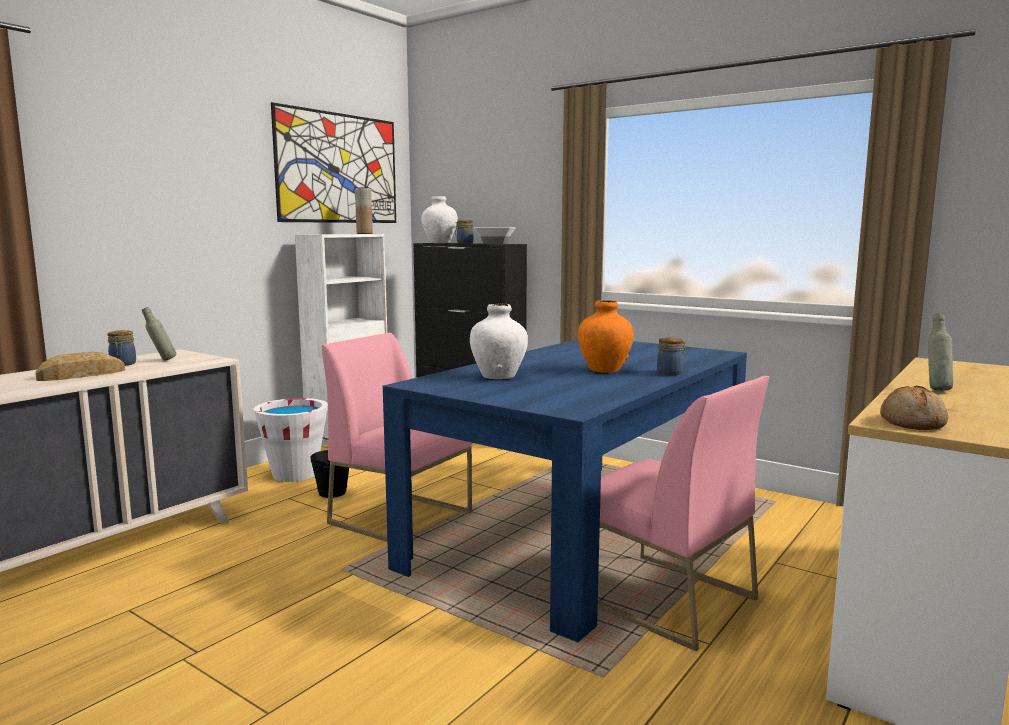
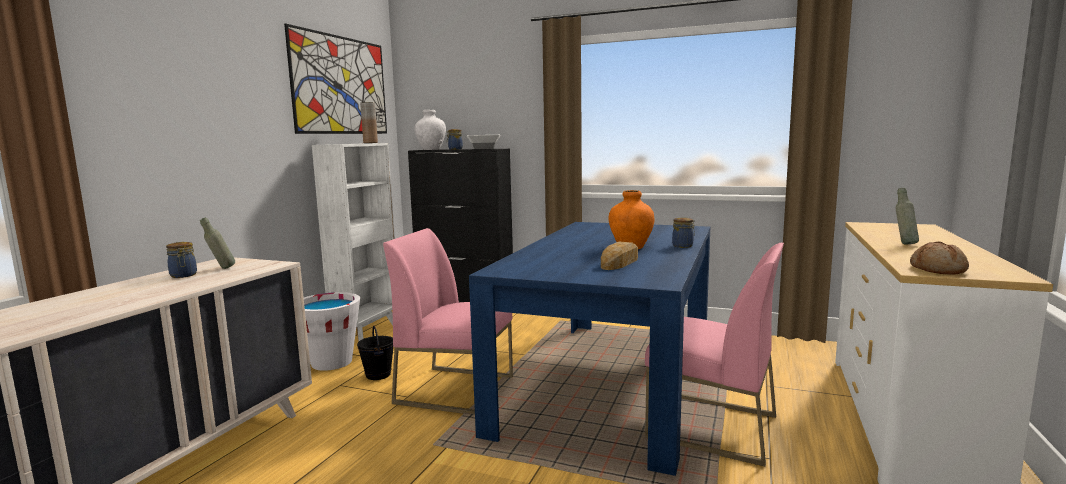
camera: 15 degrees left, 0 degrees up
(82, 375) = (151, 290): bread -> bread (620, 262)
(498, 377) = (557, 259): white vase -> none

